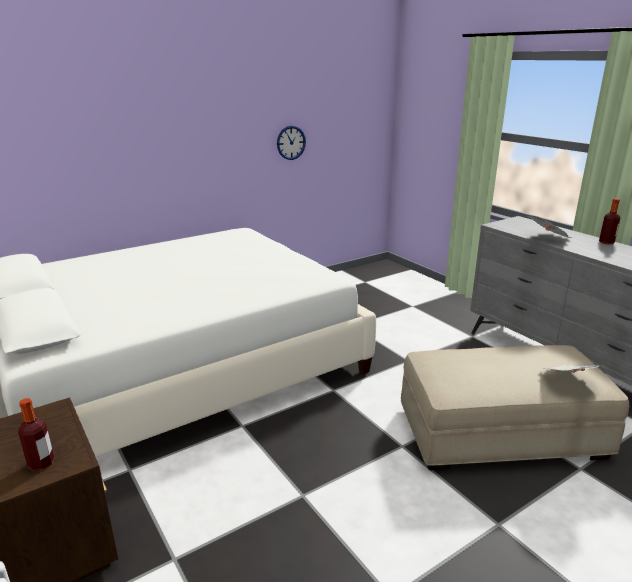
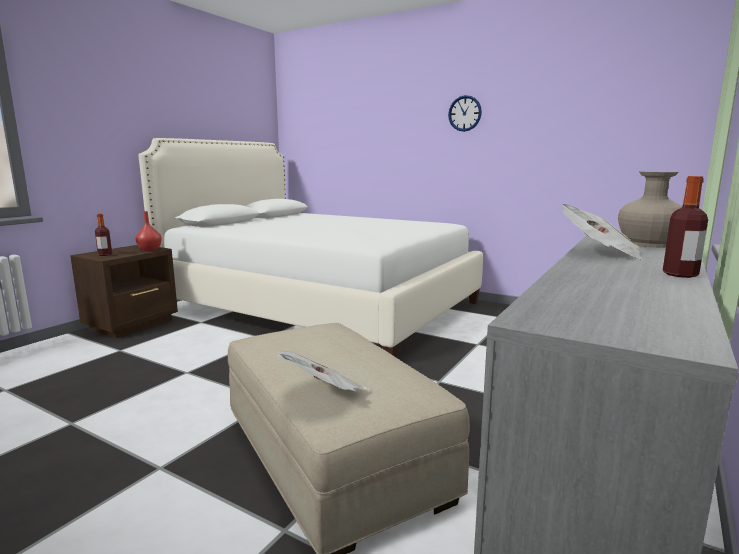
camera: 65 degrees right, 10 degrees down
(57, 417) = (149, 250): none -> red vase
(291, 142) = (540, 147): wall clock -> wall clock (464, 113)
(521, 224) = (648, 244): none -> beige vase

